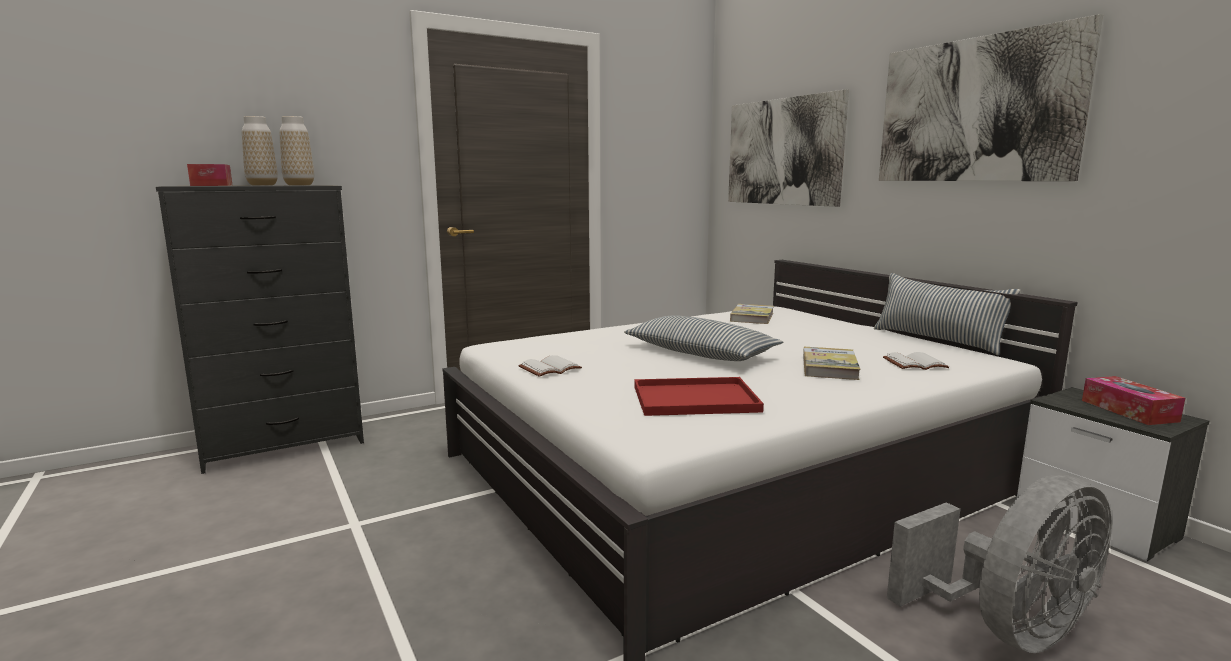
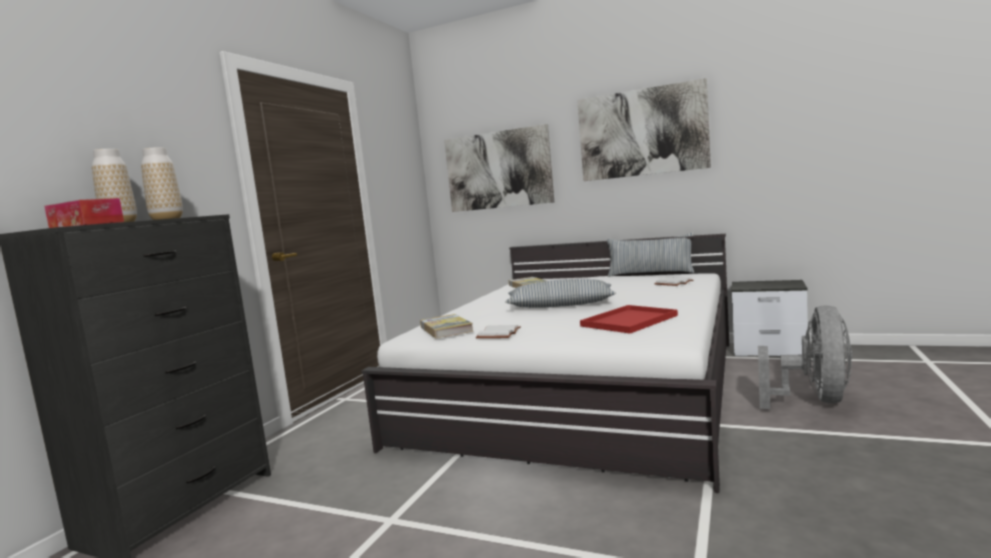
camera: 35 degrees left, 5 degrees down
(829, 367) = (643, 293): book -> book (446, 329)
(1128, 411) = (772, 283): tissue box -> none

